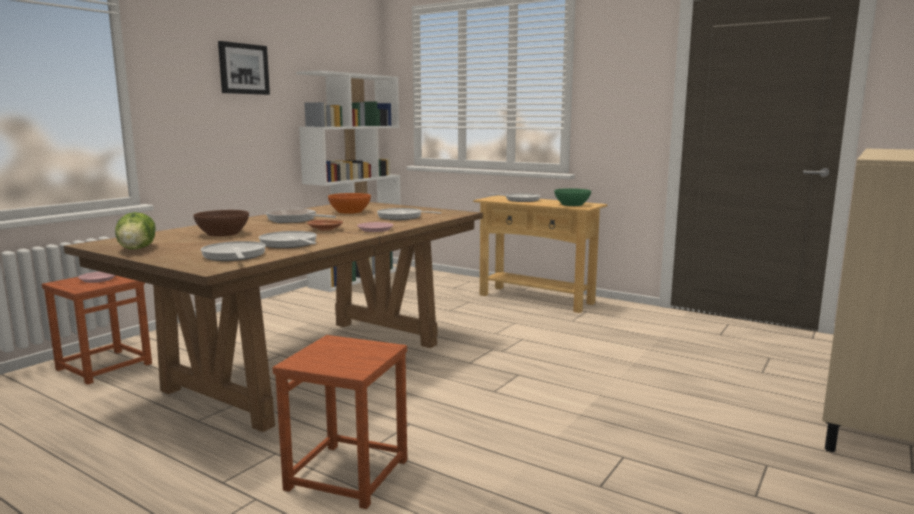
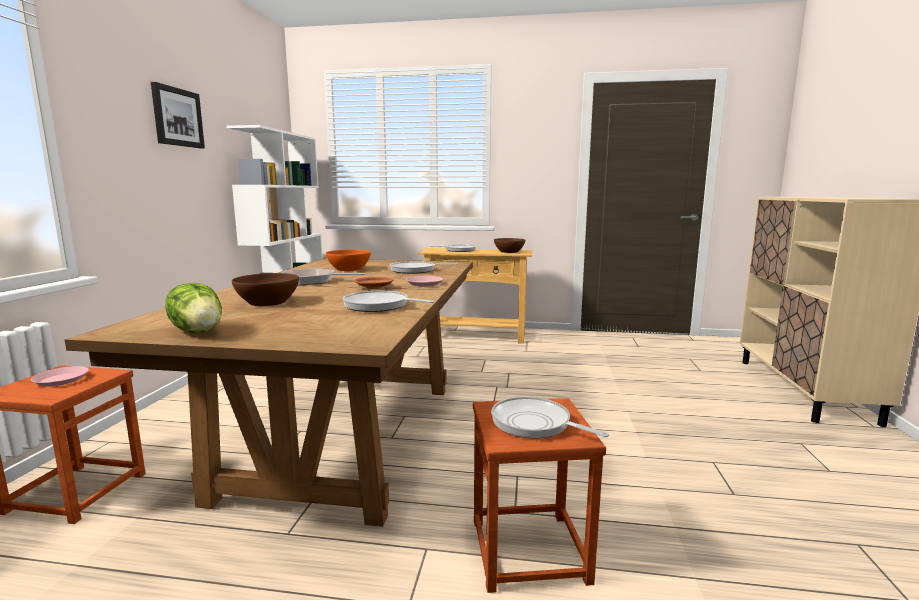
camera: 25 degrees left, 0 degrees up
(234, 256) = (354, 326): frying pan -> frying pan (535, 424)
(572, 204) = (509, 251): green bowl -> brown bowl

